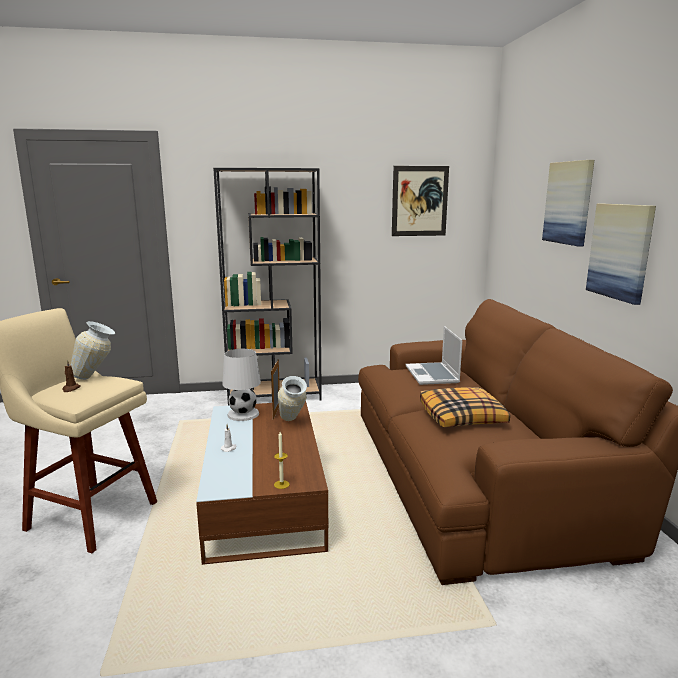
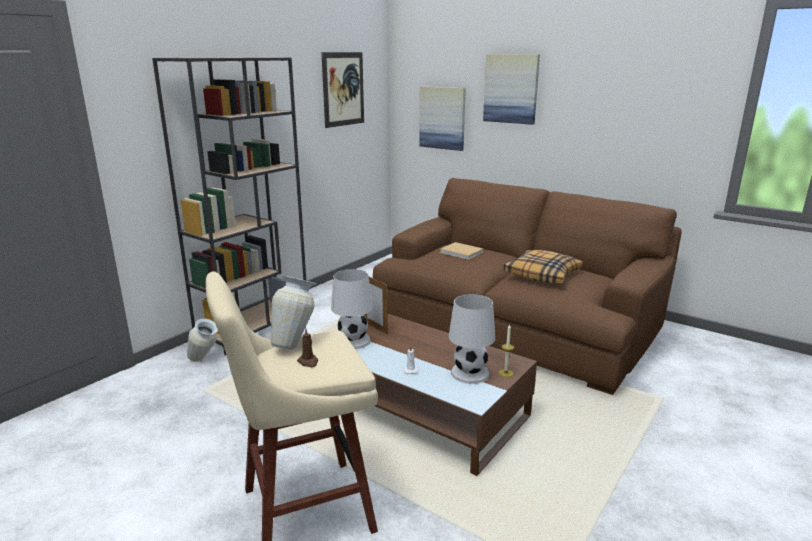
camera: 45 degrees left, 5 degrees up
(258, 471) = (470, 373): none -> white table lamp
(292, 424) = (410, 331): vase -> vase (205, 362)
(433, 375) = (462, 252): laptop -> beige book
(620, 251) = (577, 126): picture -> picture (442, 118)

